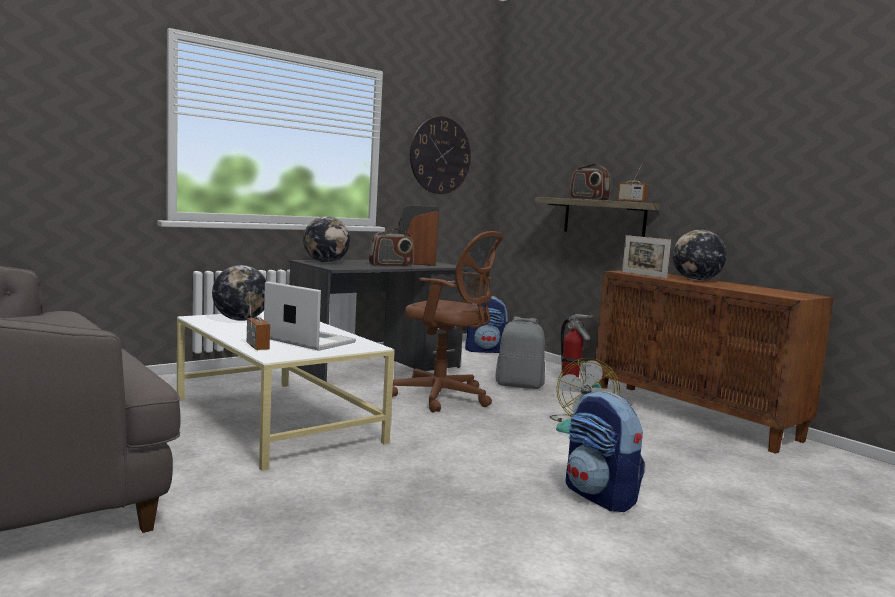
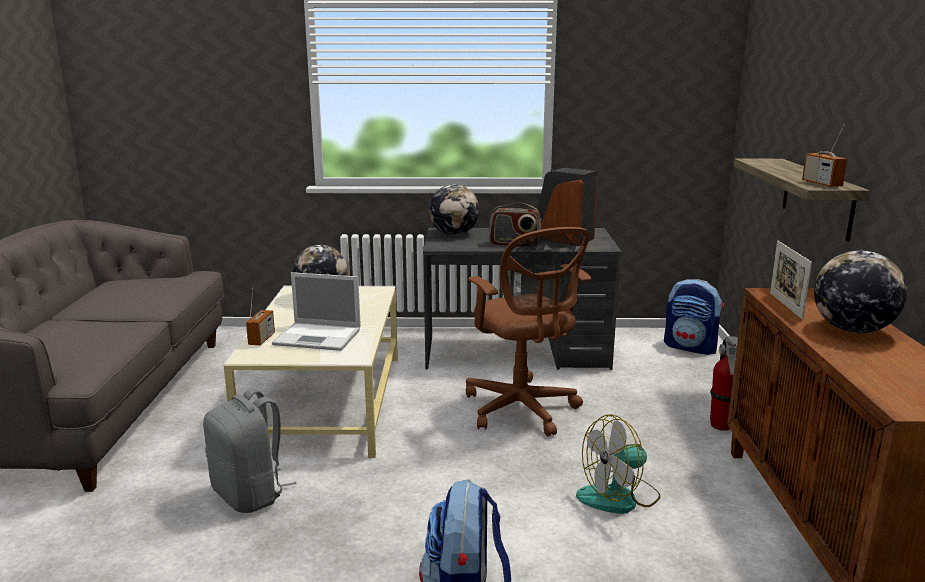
camera: 40 degrees right, 10 degrees up
(308, 340) = (319, 337): laptop -> laptop turned 120 degrees clockwise
(440, 155) = (648, 94): wall clock -> none
(519, 385) = (645, 412): grey backpack -> grey backpack (250, 495)
(588, 199) = (790, 170): radio -> none

